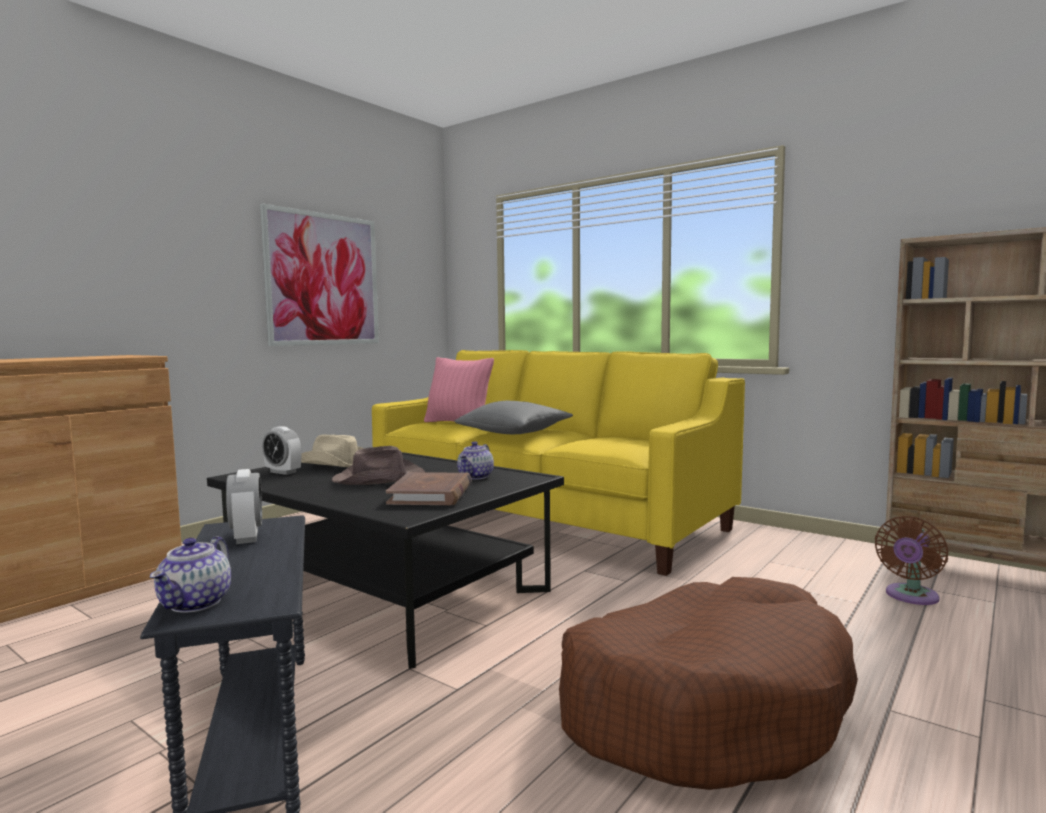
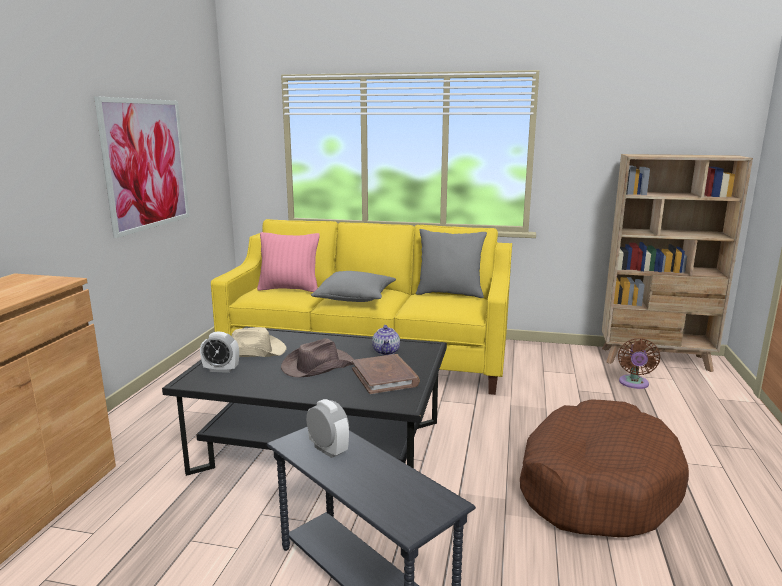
camera: 25 degrees left, 10 degrees up
(196, 603) = (401, 517): teapot -> none
(640, 438) = (450, 294): none -> grey pillow

